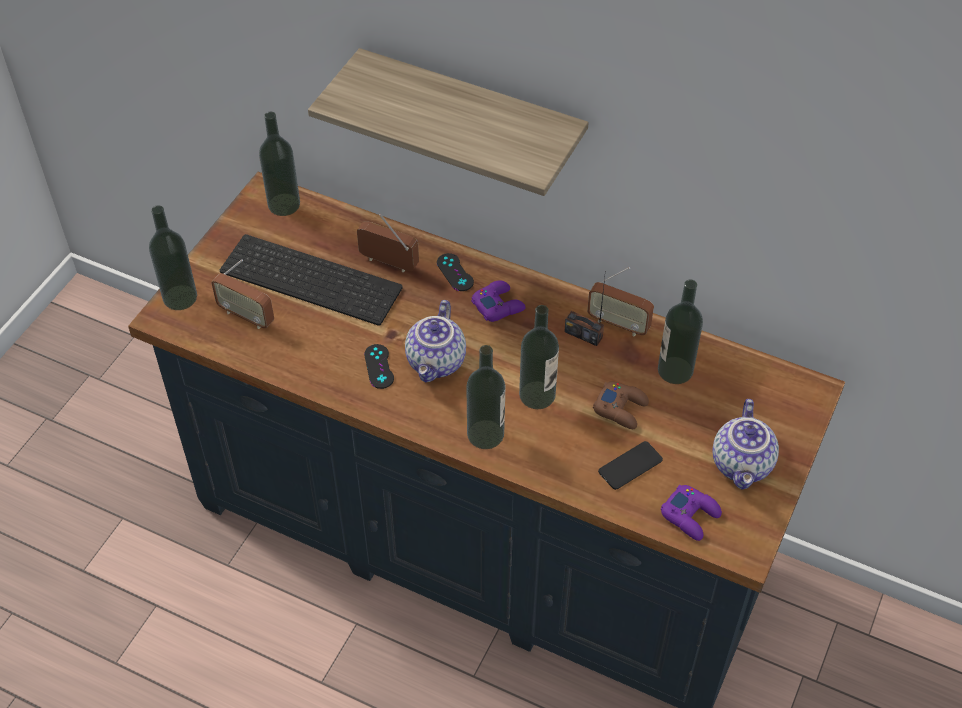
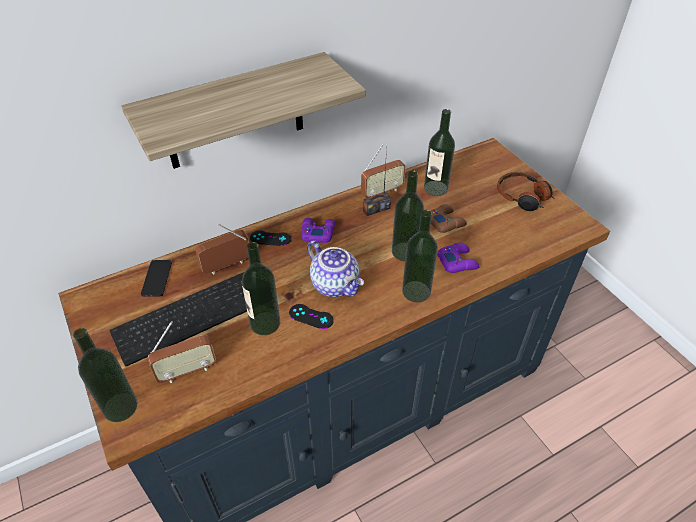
camera: 55 degrees left, 5 degrees down
(284, 204) = (108, 294): bottle -> bottle (265, 323)
(630, 466) = (491, 240): phone -> phone (157, 278)
(690, 515) = (545, 234): purple game controller -> purple game controller (457, 261)
(743, 465) = (523, 197): teapot -> headphones

